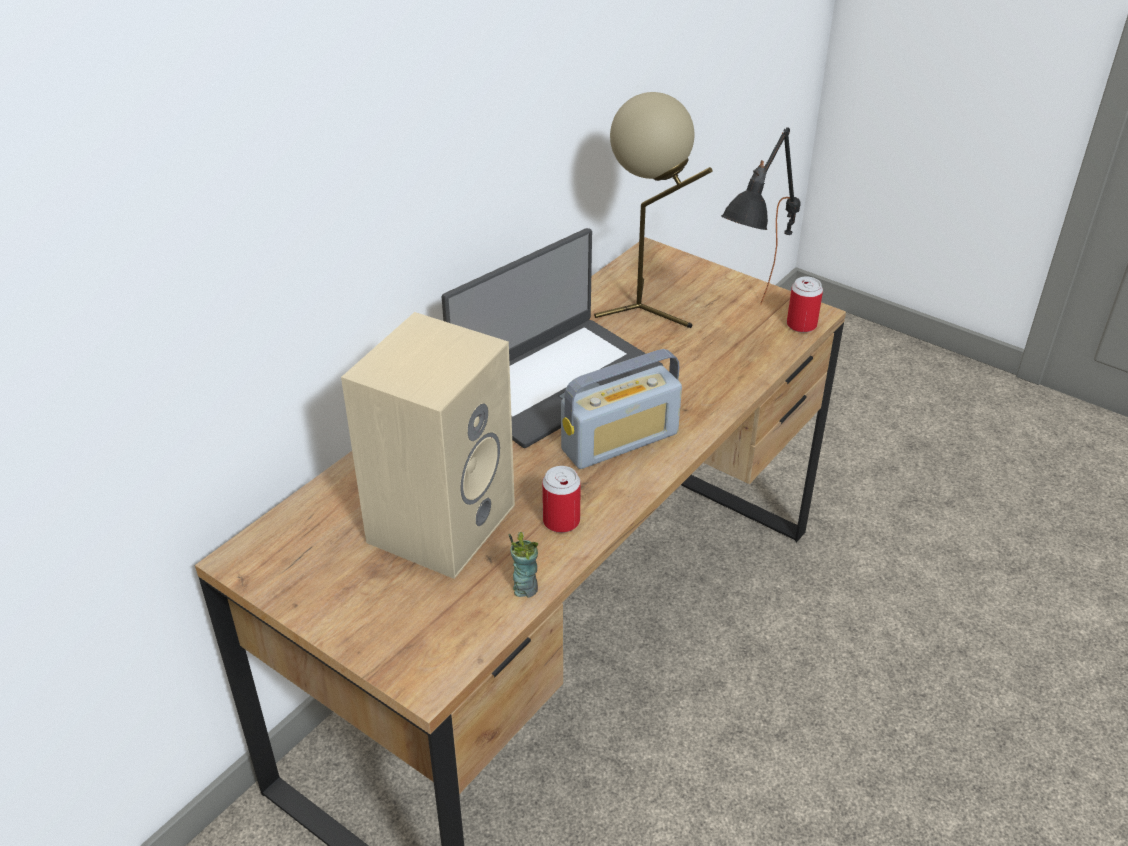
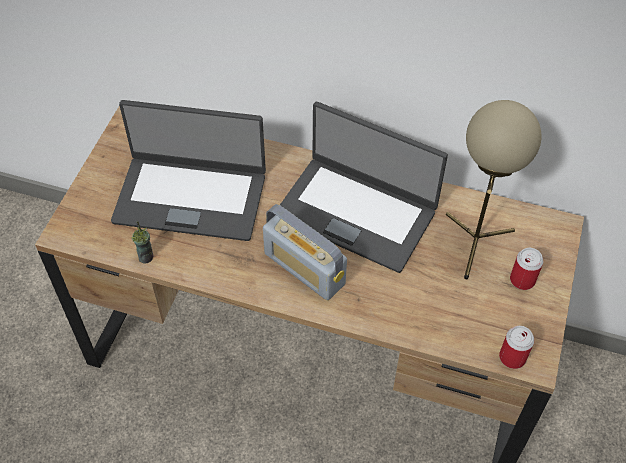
camera: 70 degrees right, 15 degrees up
(441, 520) = (191, 196): beige speaker -> laptop
(561, 521) = (211, 258): can -> can (522, 280)
(753, 330) = (486, 323): black table lamp -> none

